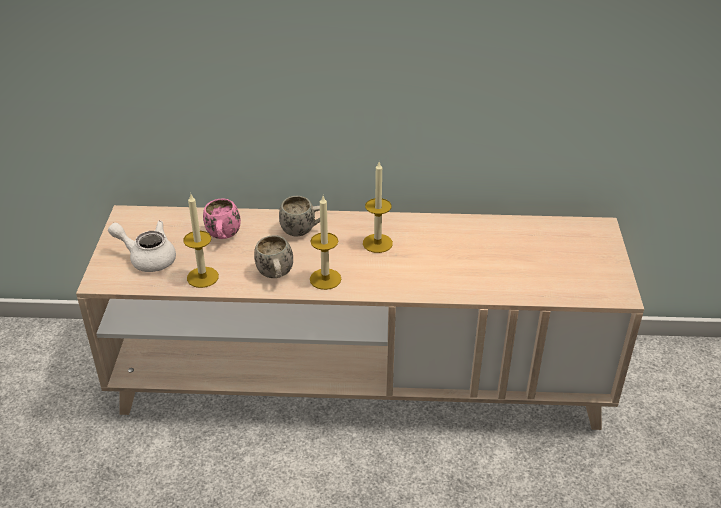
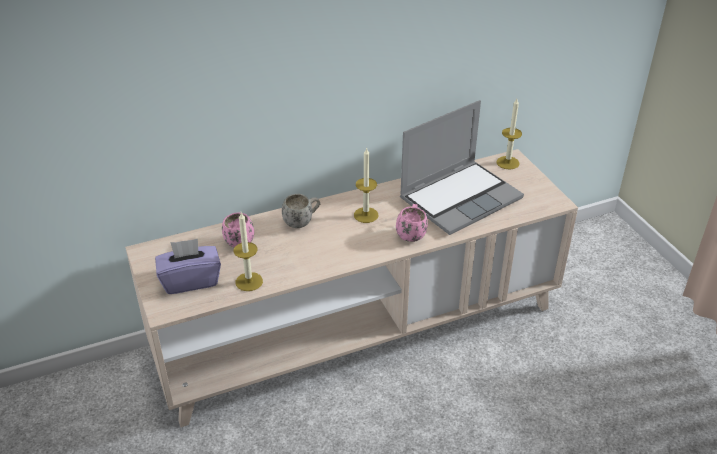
camera: 25 degrees left, 0 degrees up
(148, 258) = (190, 280): white teapot -> purple tissue box
(276, 276) = (307, 263): white mug -> none
(325, 279) = (347, 253): candle -> candle (507, 162)
(413, 279) = (411, 233): none -> pink mug
(501, 255) = (460, 198): none -> laptop

